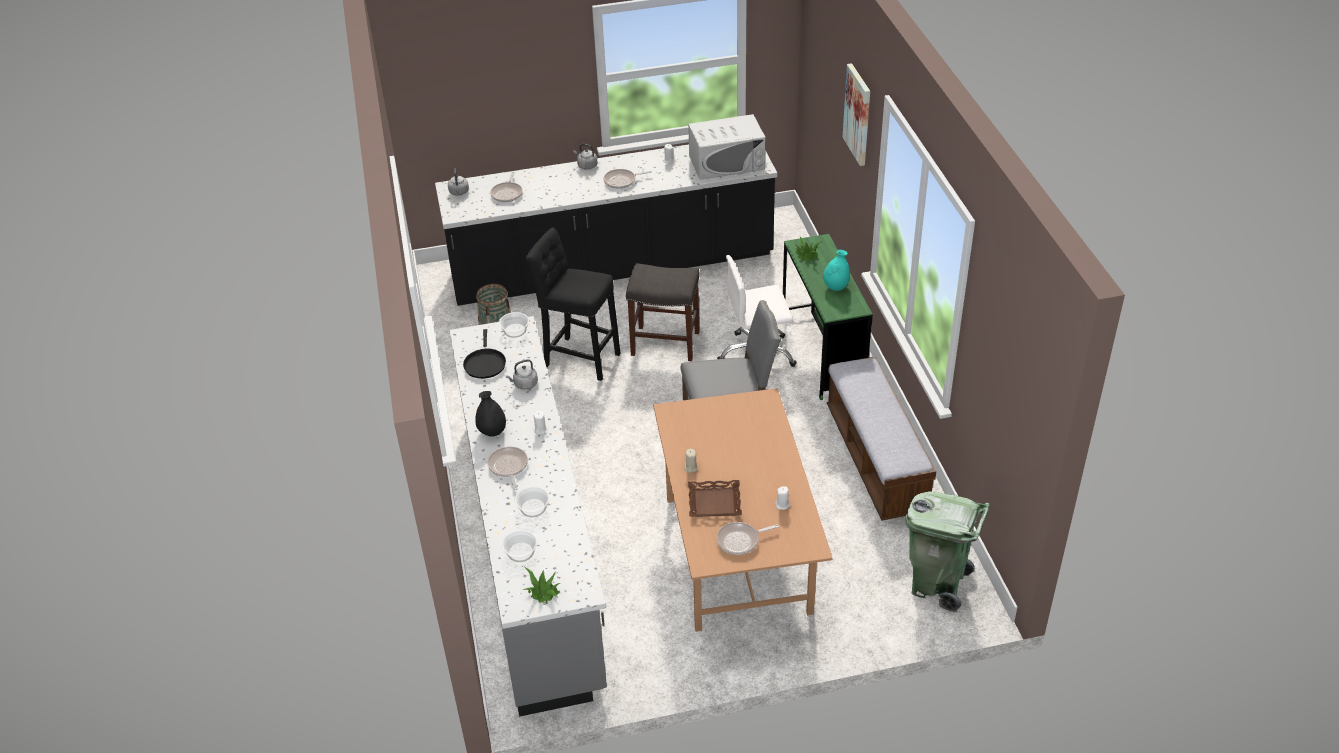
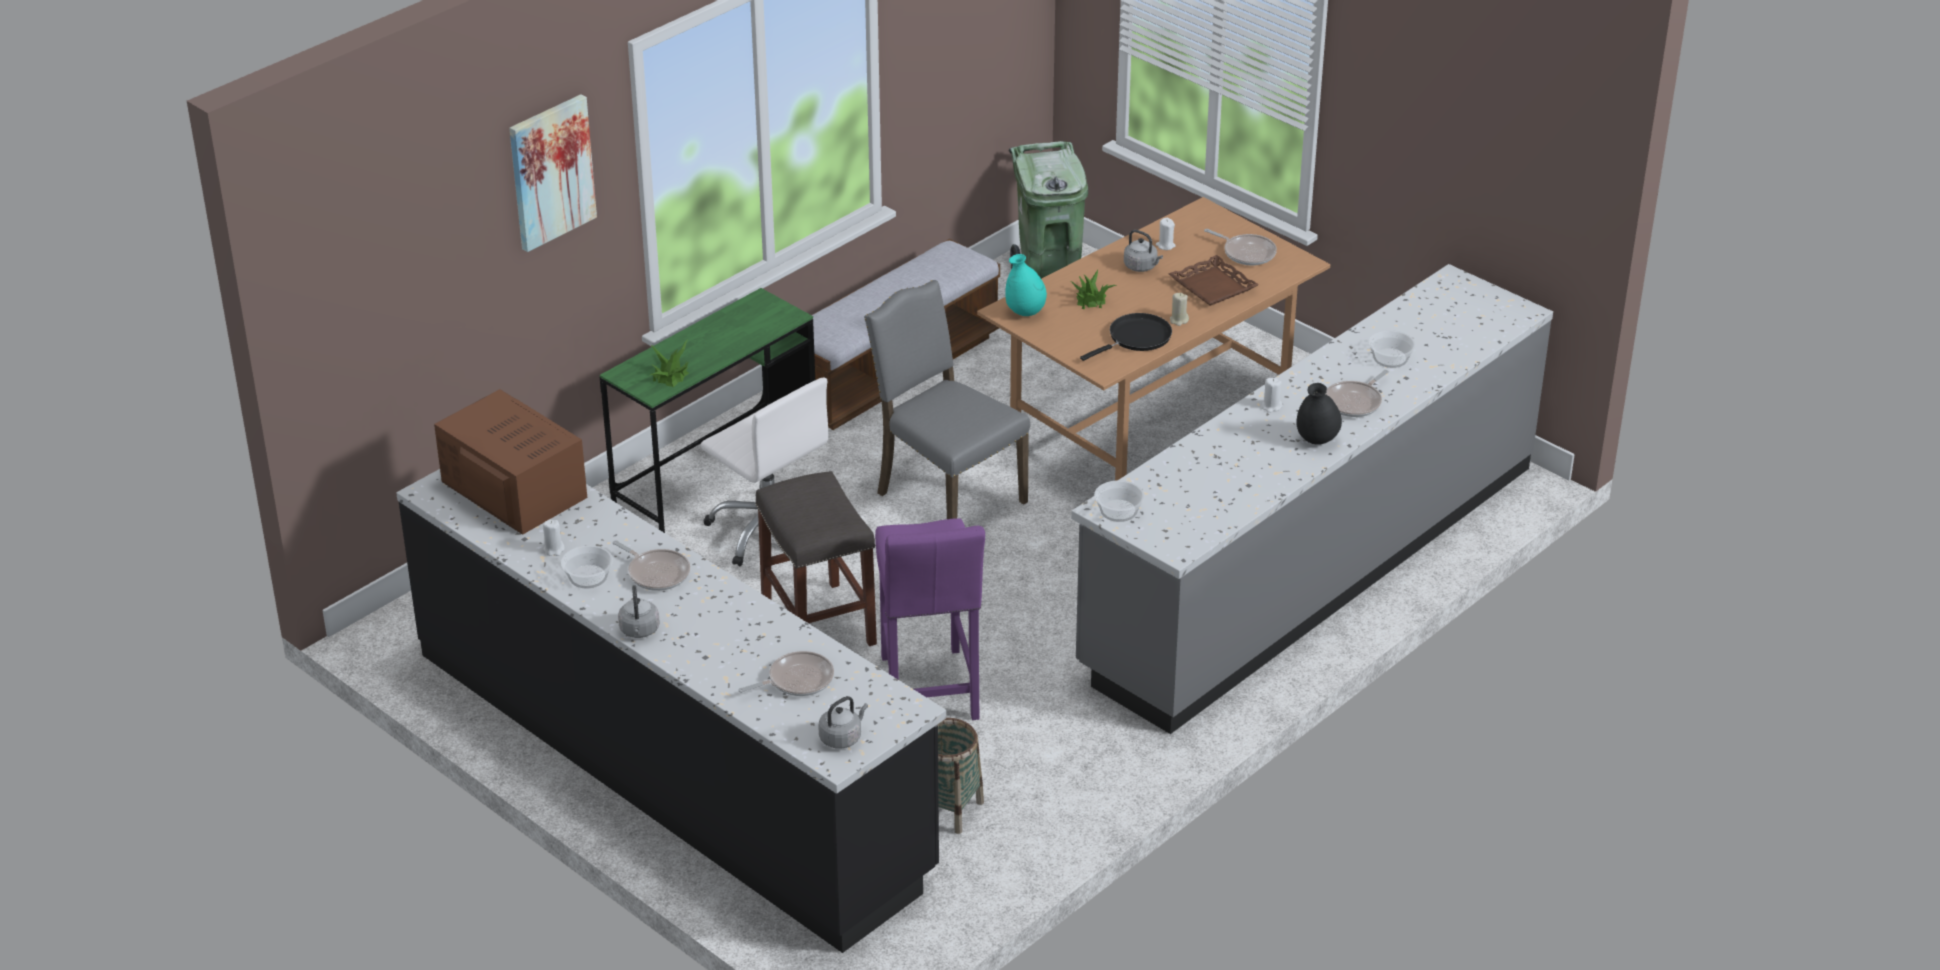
camera: 125 degrees left, 5 degrees down
(485, 363) = (1209, 504): black frying pan -> black frying pan (1136, 338)
(520, 552) = (1457, 339): bowl -> bowl (589, 576)
(524, 384) = (1210, 454): grey kettle -> grey kettle (1142, 267)
(543, 591) = (1485, 303): potted plant -> potted plant (1090, 299)
(578, 358) = (928, 693): black stool -> purple stool
(727, 162) = (514, 489): white microwave -> brown microwave
(836, 287) = (727, 330): turquoise vase -> turquoise vase (1025, 312)

